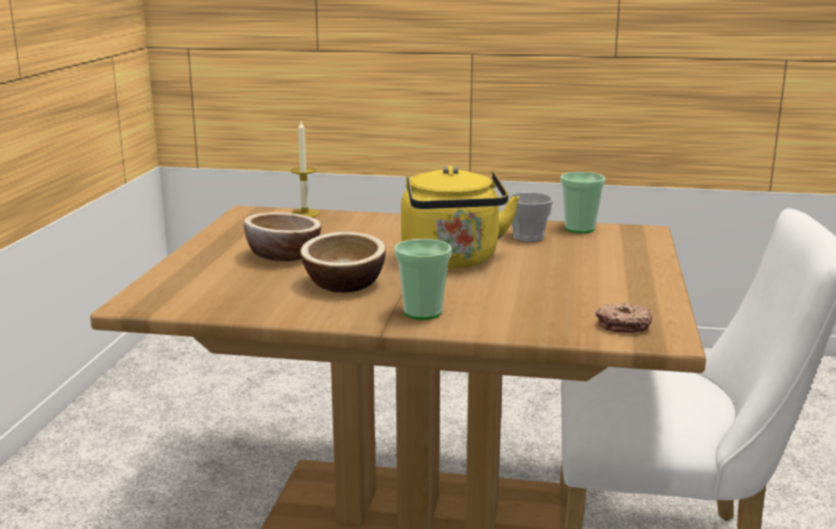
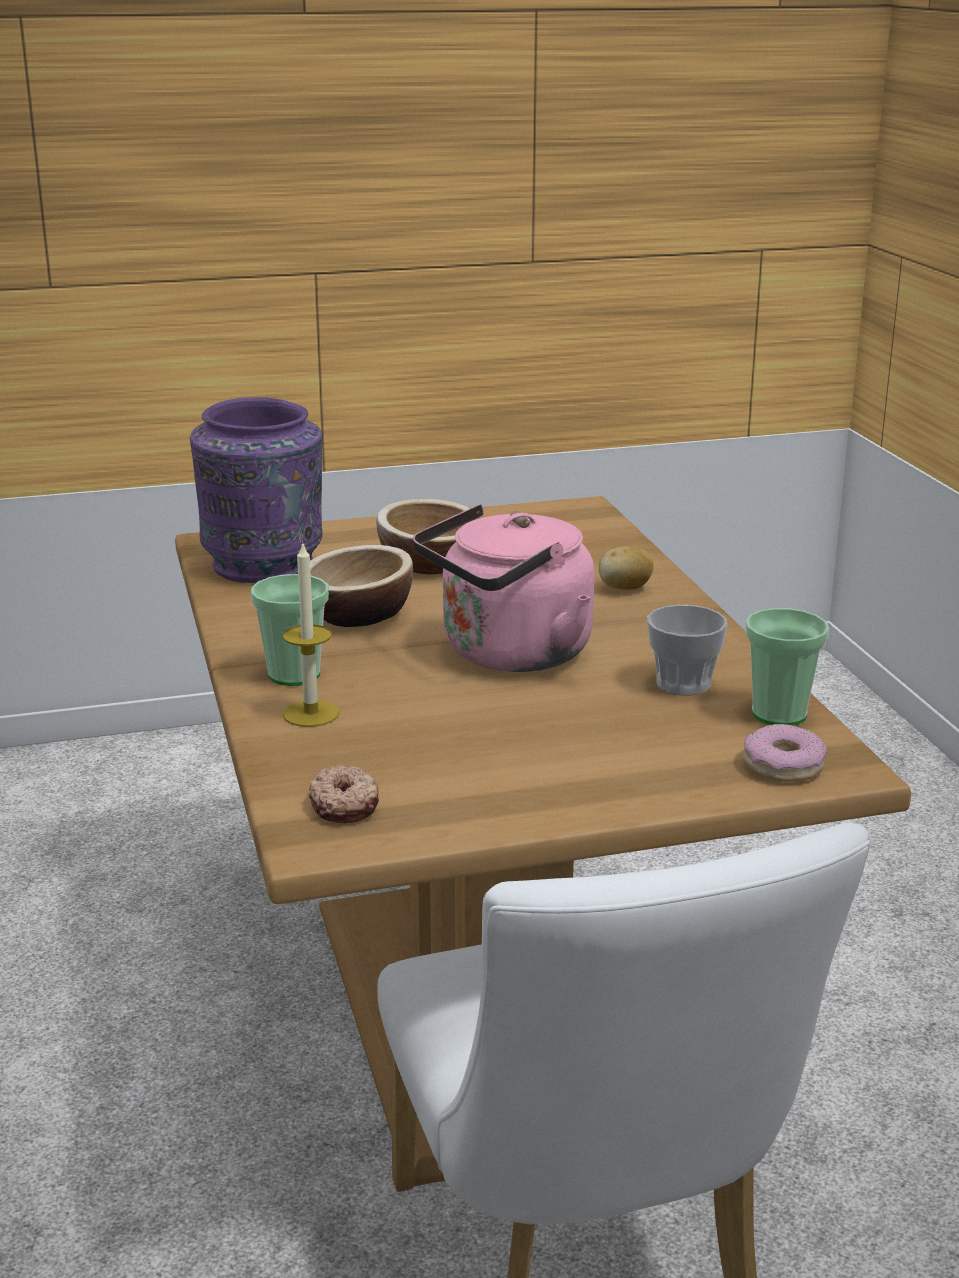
camera: 65 degrees right, 5 degrees up
(213, 295) = (264, 566): none -> purple vase
(304, 214) = (611, 535): candle -> candle (311, 713)
(389, 225) = (625, 588): none -> potato
(452, 261) = (509, 655): yellow kettle -> pink kettle
(635, 238) = (782, 765): none -> donut

